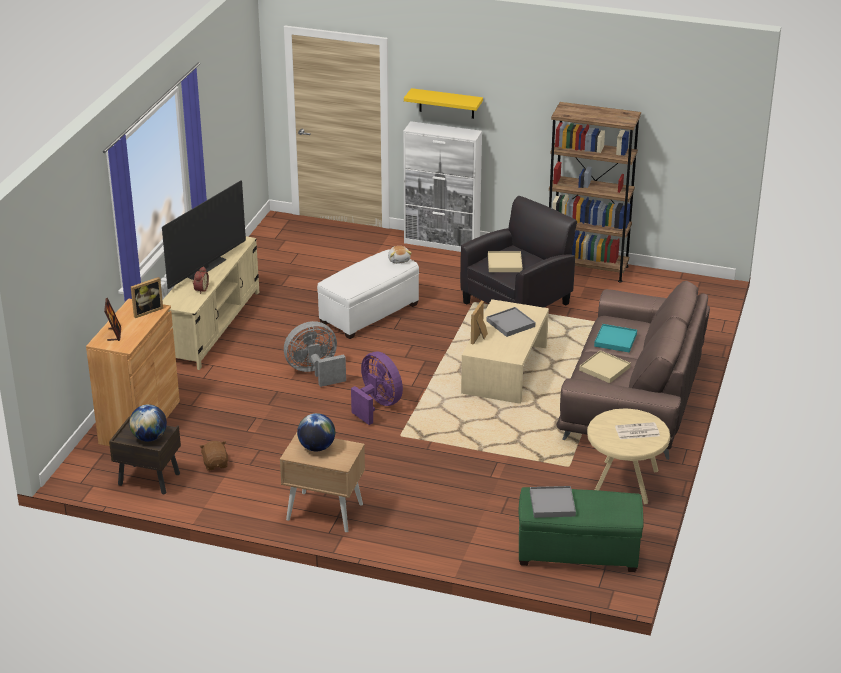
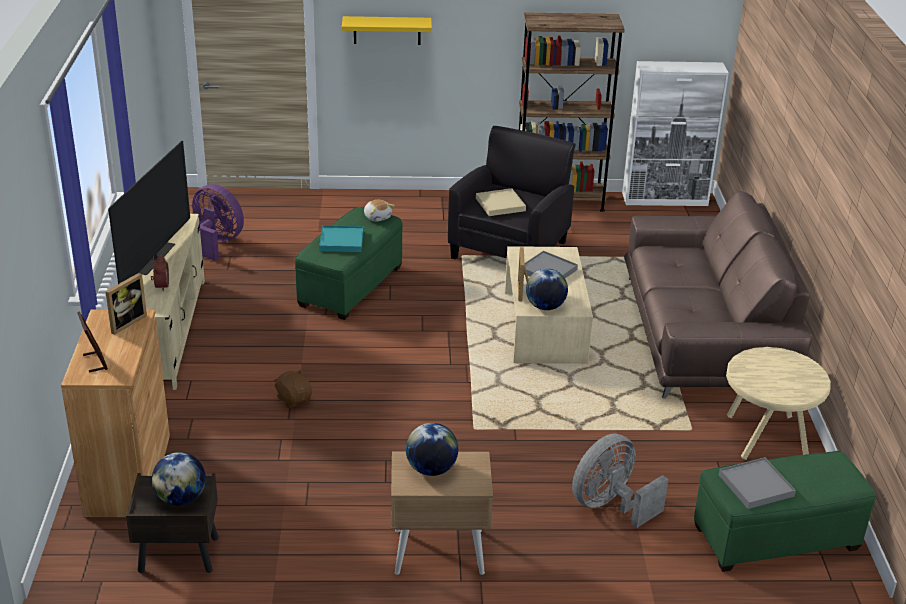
camera: 20 degrees left, 0 degrees up
(215, 464) = (260, 514): brown plush toy -> brown plush toy (294, 399)
(315, 373) = (325, 368): grey fan -> grey fan (610, 505)
(369, 313) = (350, 286): white ottoman -> green ottoman
(377, 405) = (424, 396): purple fan -> purple fan (216, 243)
(442, 243) = (387, 196): white cabinet -> white cabinet (665, 199)
(489, 351) = (545, 307): none -> globe
(604, 368) = (689, 305): beige tray -> none
(615, 340) = (677, 271): turquoise tray -> turquoise tray (341, 241)
(636, 431) = (788, 373): newspaper -> none

